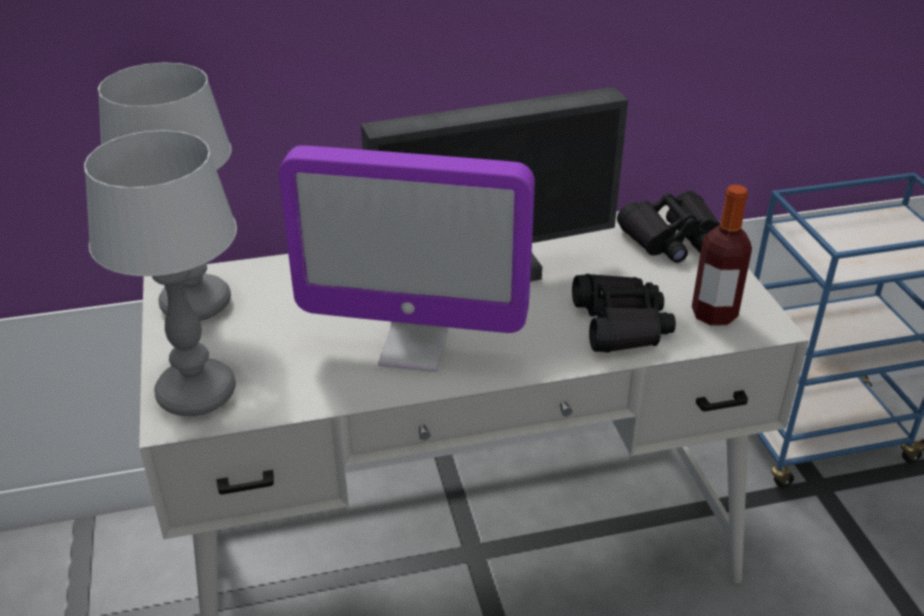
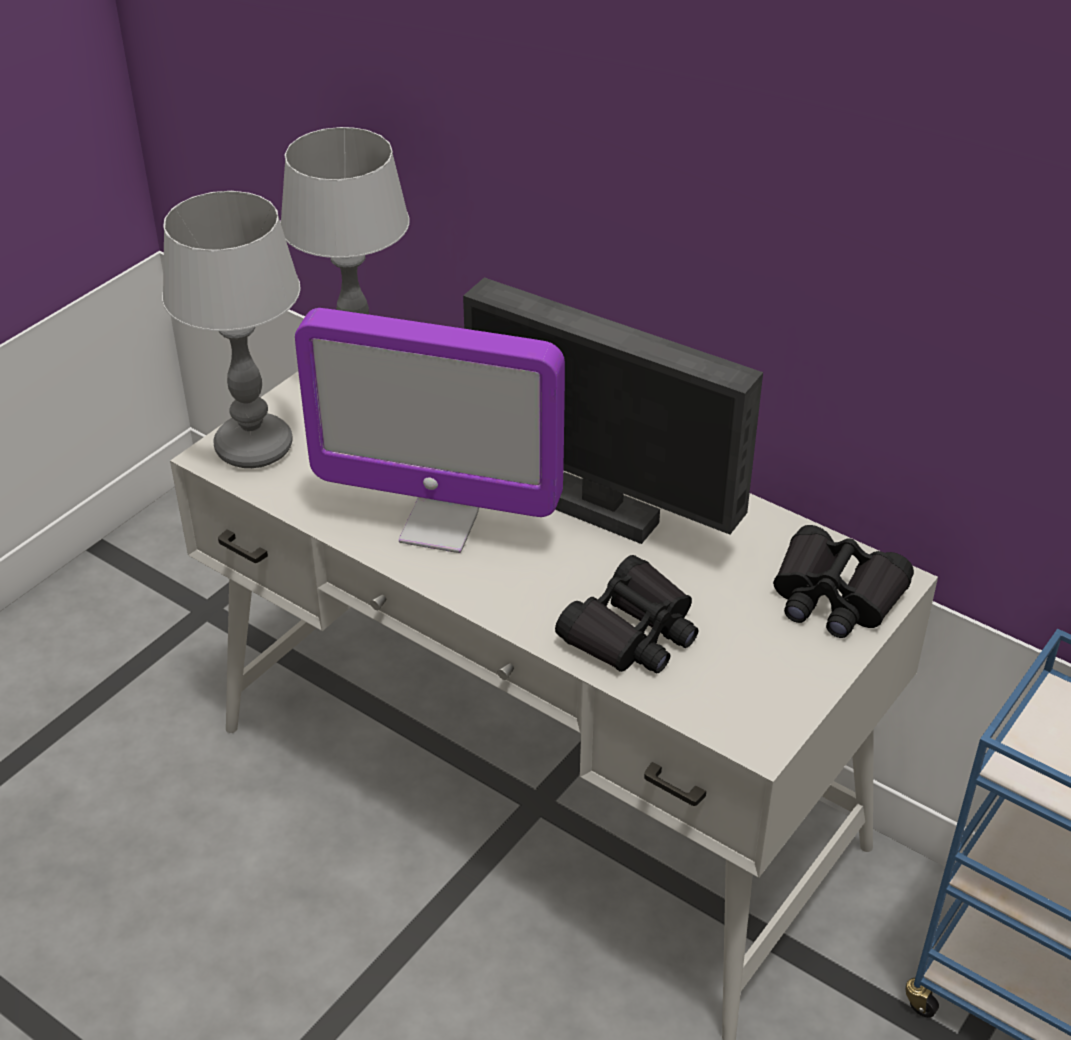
camera: 50 degrees right, 5 degrees up
(413, 349) = (440, 525): monitor -> monitor turned 45 degrees counterclockwise
(714, 314) = (730, 690): bottle -> none

